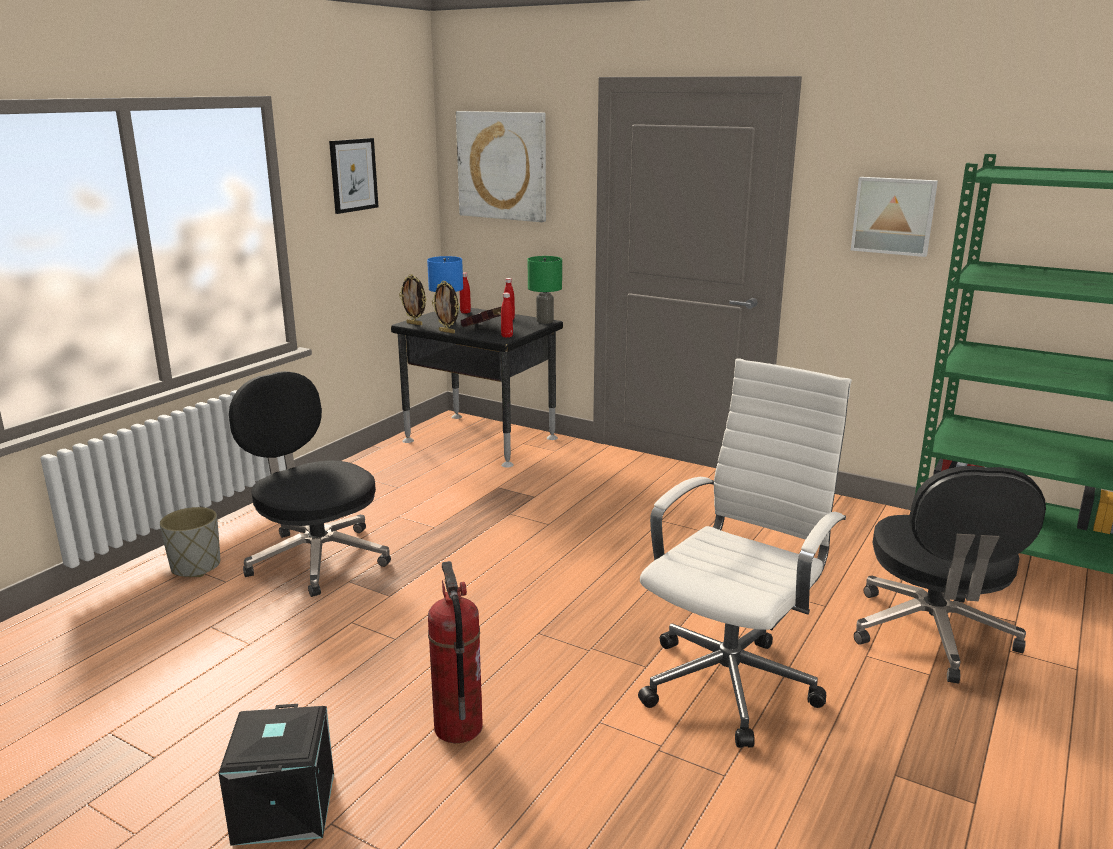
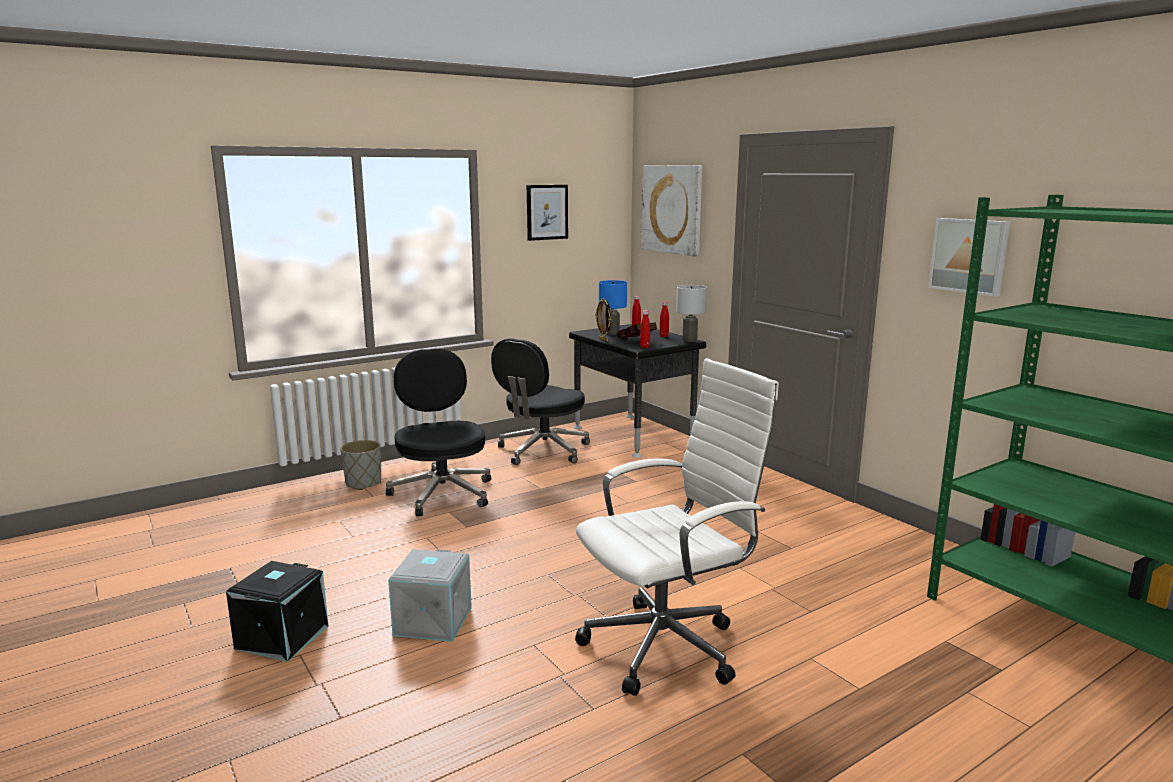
camera: 25 degrees right, 5 degrees down
(415, 324) = (587, 332): picture frame -> none
(458, 728) = (432, 621): fire extinguisher -> grey storage box
(546, 322) = (690, 341): green table lamp -> white table lamp
(932, 635) = (896, 658): black office chair -> black office chair (542, 451)

